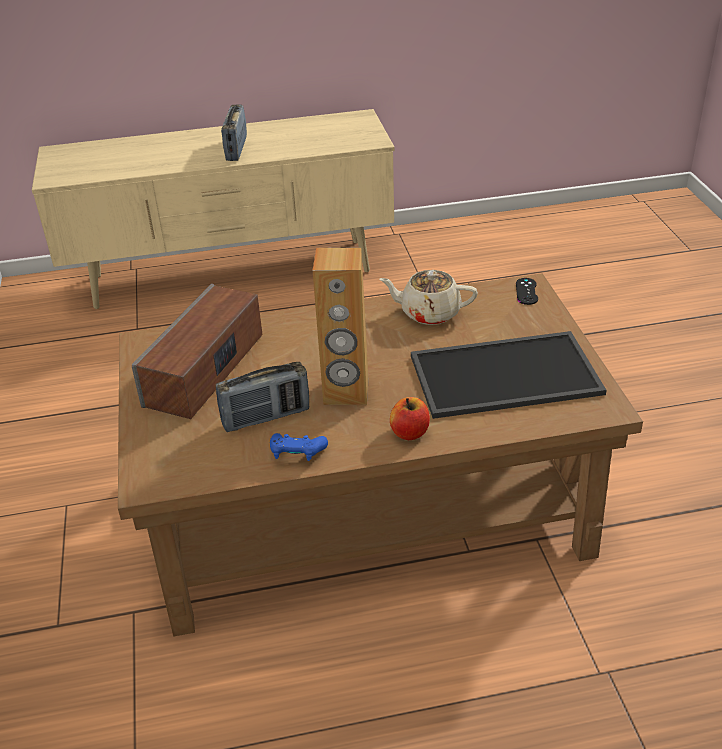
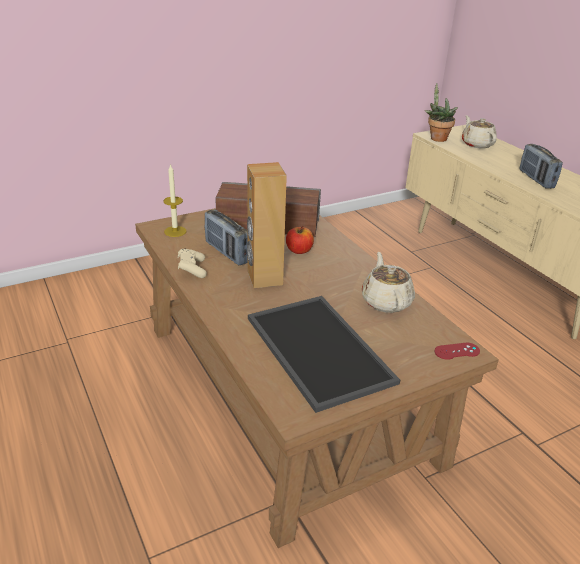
camera: 70 degrees right, 5 degrees down
(66, 177) = (436, 138): none -> potted plant
(111, 156) = (477, 144): none -> beige teapot
(174, 463) = (175, 231): none -> candle
(236, 149) = (536, 179): radio -> radio turned 90 degrees counterclockwise
(297, 455) = (192, 269): blue game controller -> beige game controller
(410, 432) = (228, 310): apple -> apple (299, 250)
(526, 291) = (457, 351): black game controller -> red game controller

